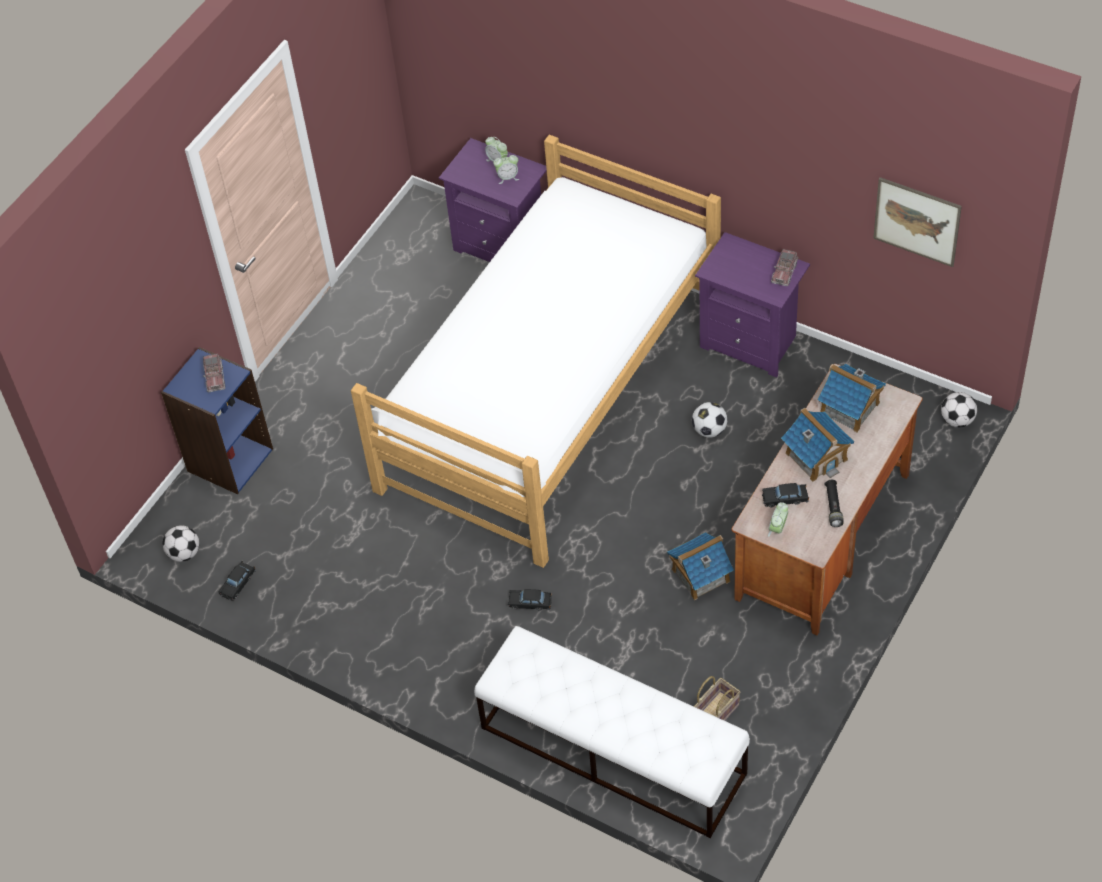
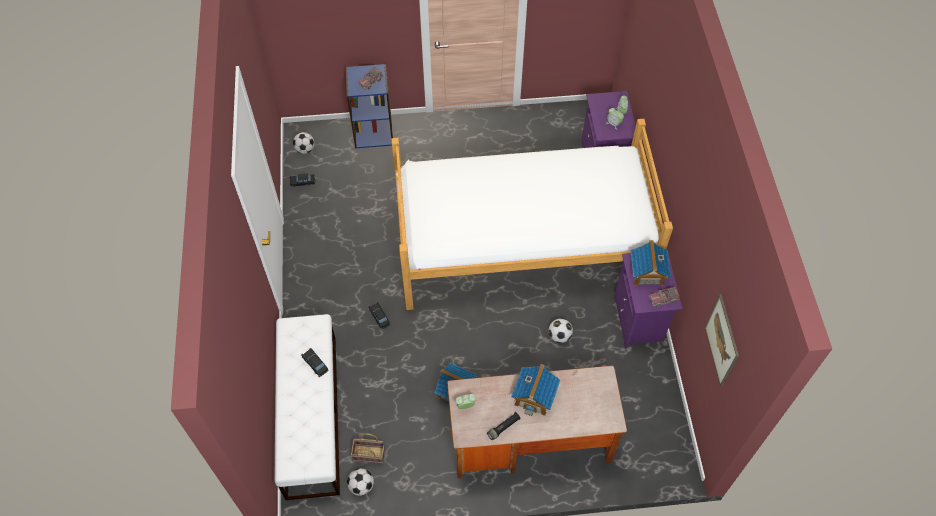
camera: 50 degrees right, 5 degrees up
(785, 498) = (490, 397): black toy car -> black toy car (315, 364)
(850, 408) = (585, 394): toy house -> toy house (647, 273)
(957, 420) = (674, 468): football -> football (361, 486)

